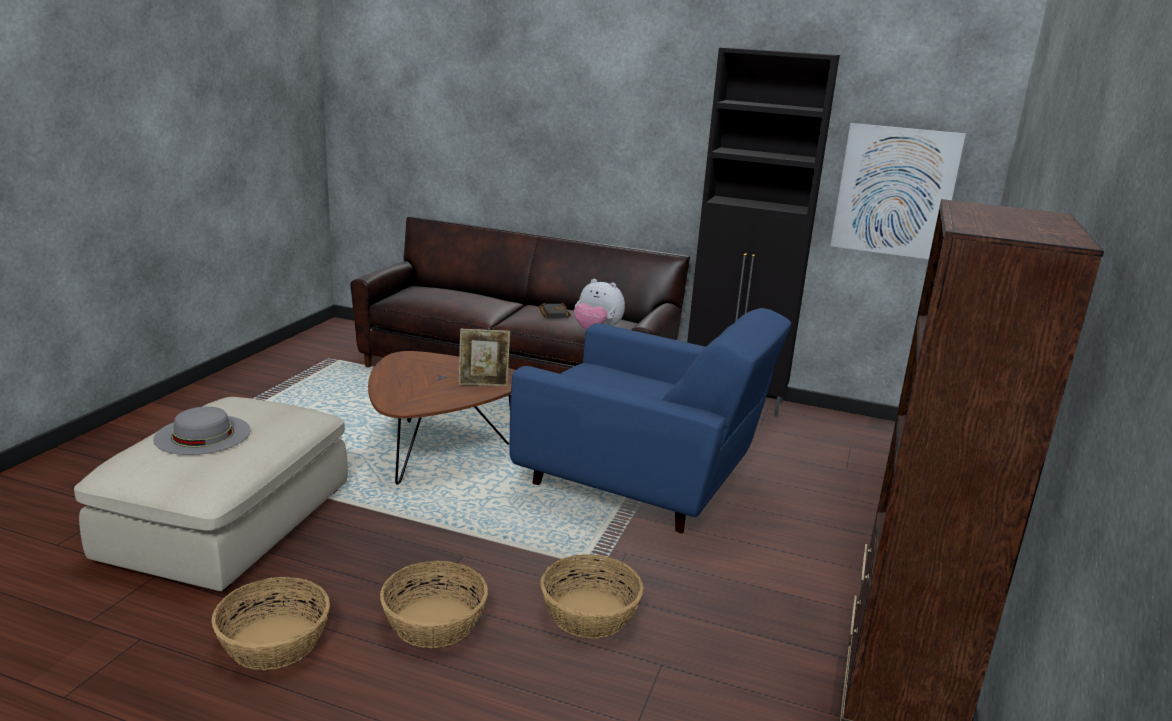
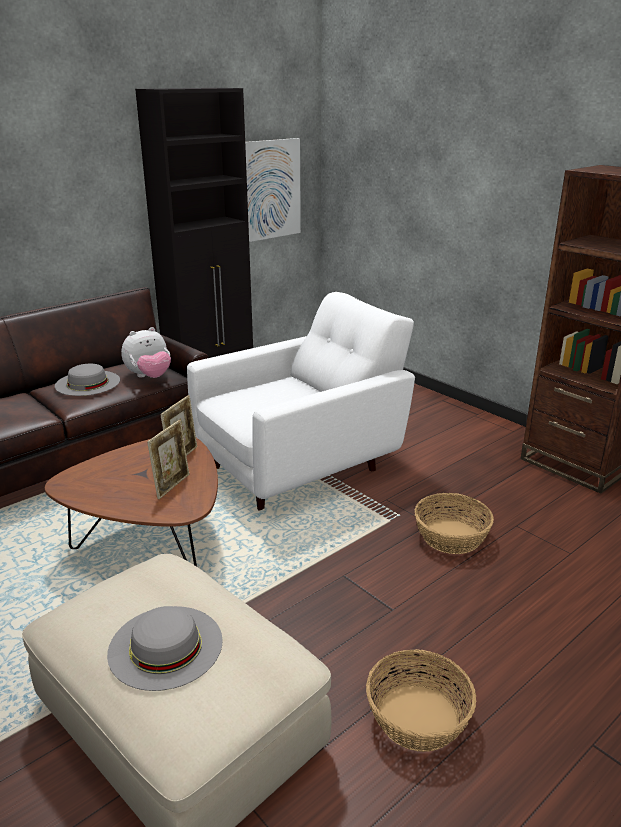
camera: 60 degrees left, 5 degrees up
(431, 392) = (172, 485): none -> picture frame
(434, 623) = (430, 613): basket -> none
(553, 314) = (87, 383): black book -> grey hat
(641, 487) = (302, 465): blue armchair -> white armchair

